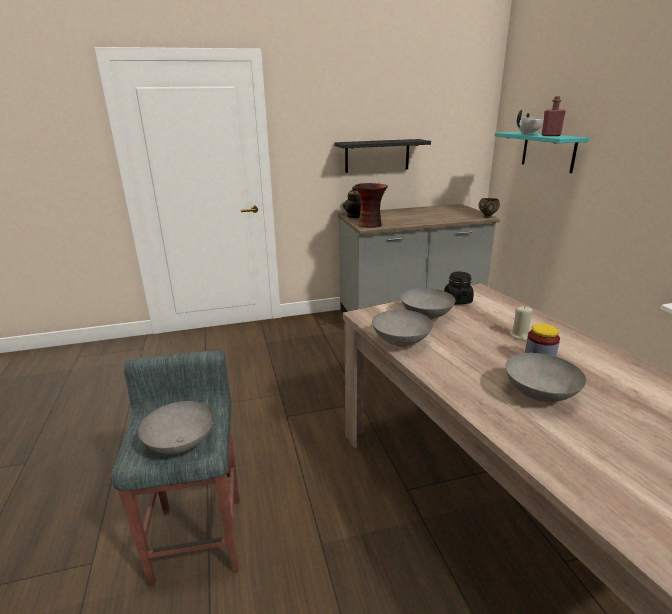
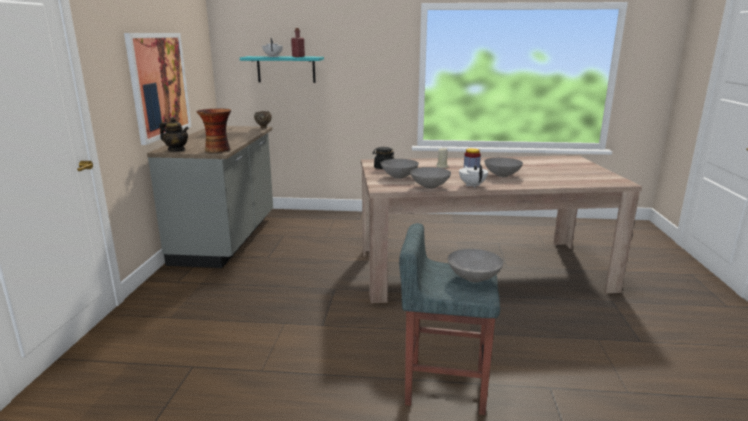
camera: 70 degrees left, 5 degrees down
(377, 155) = (159, 85): black shelf -> picture
(443, 373) = (472, 185): none -> white teapot

